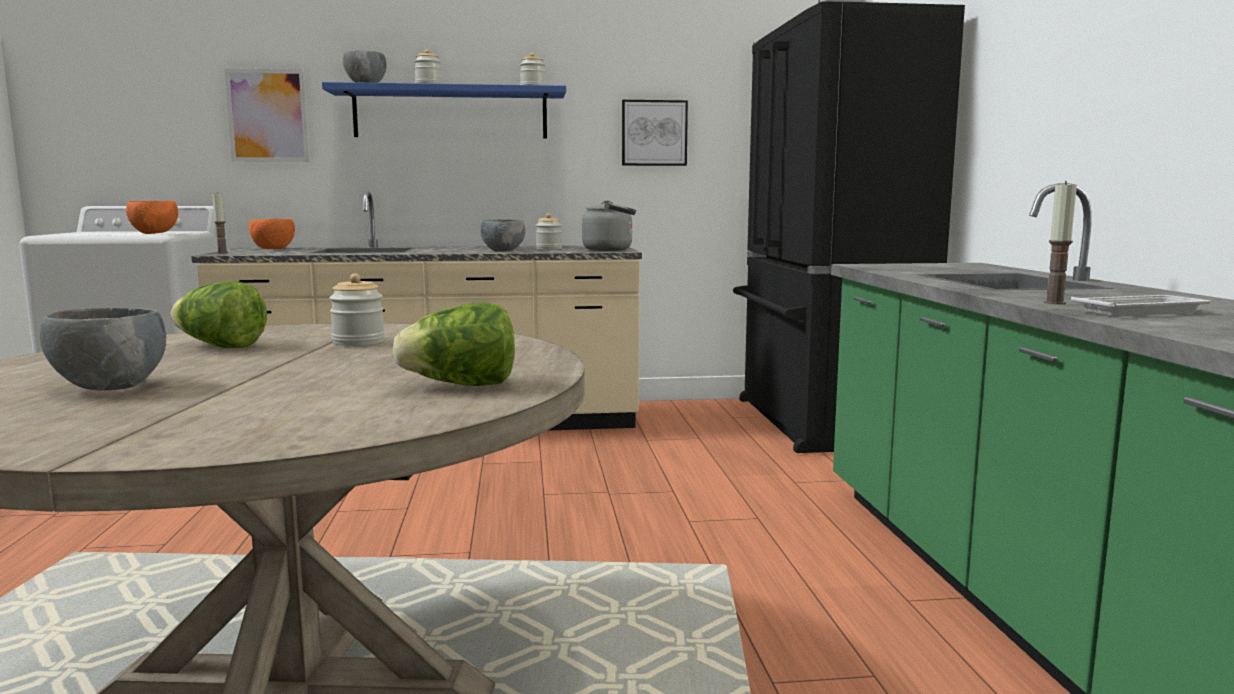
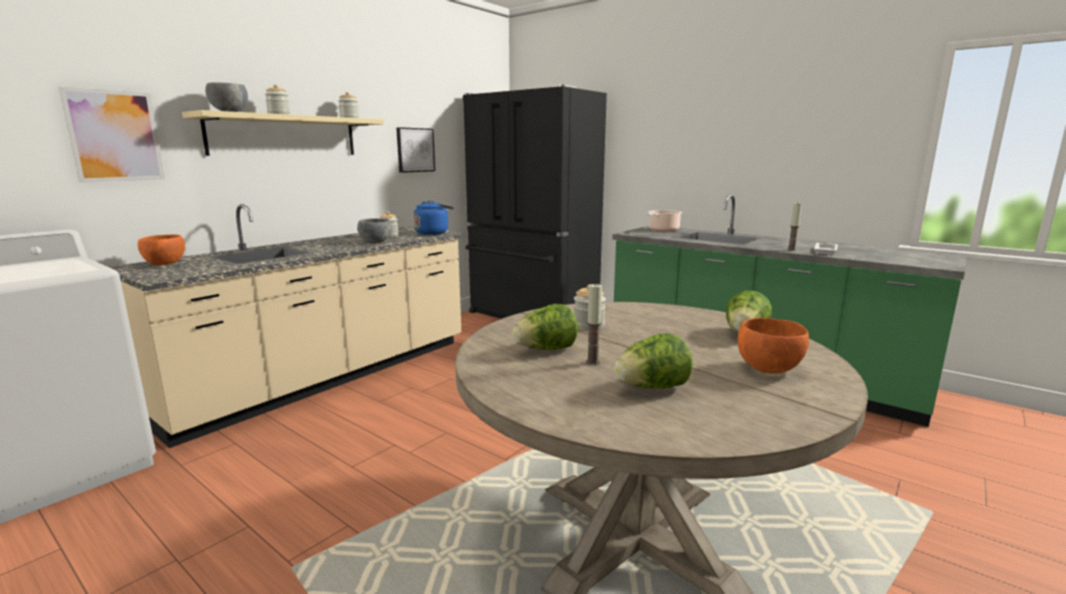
camera: 45 degrees left, 5 degrees up
(110, 387) = (652, 388): grey bowl -> lettuce
(155, 233) = (69, 268): orange bowl -> orange bowl (767, 368)
(222, 253) = (148, 276): candle -> candle (592, 362)
(451, 114) = (285, 136): blue shelf -> beige shelf
(611, 250) = (433, 233): grey kettle -> blue kettle
(960, 267) = (662, 230): none -> cooking pot

